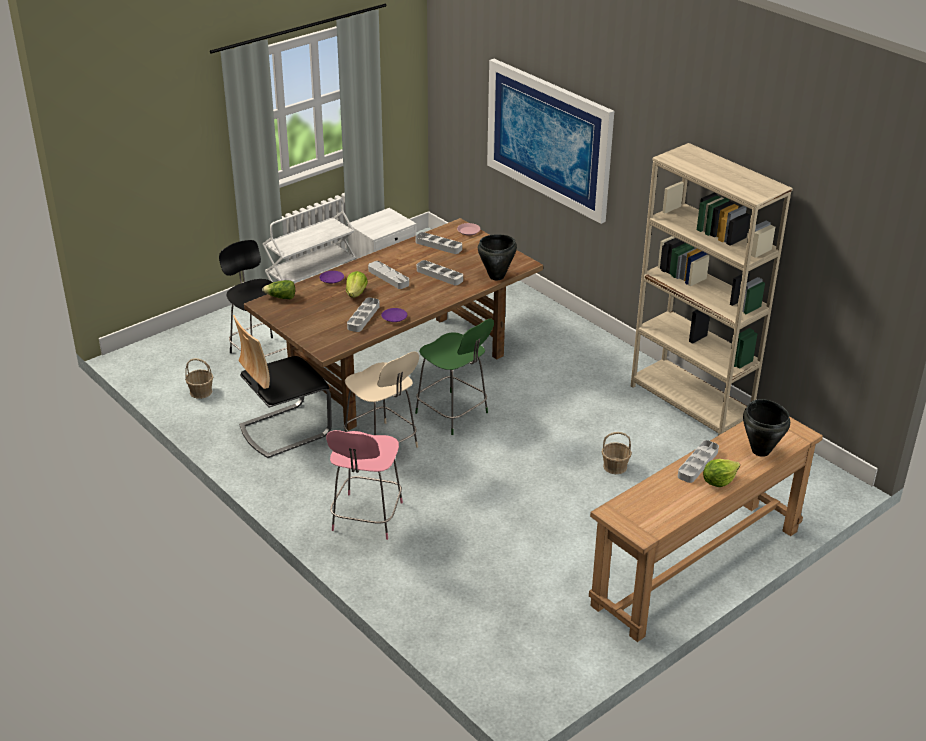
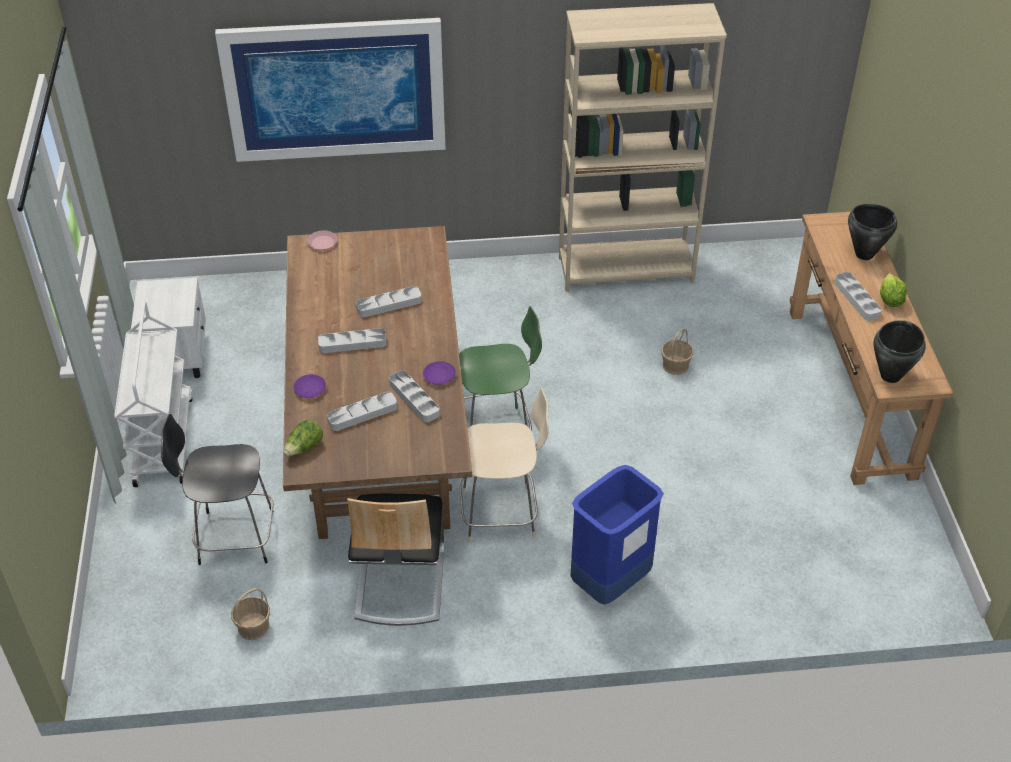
camera: 55 degrees left, 10 degrees up
(356, 294) = (360, 383): lettuce -> none
(366, 518) = (611, 583): pink chair -> blue trash can
(438, 245) = (328, 277): grey tray -> grey tray (362, 414)
(496, 276) = (434, 267): black cooking pot -> black cooking pot (891, 376)

